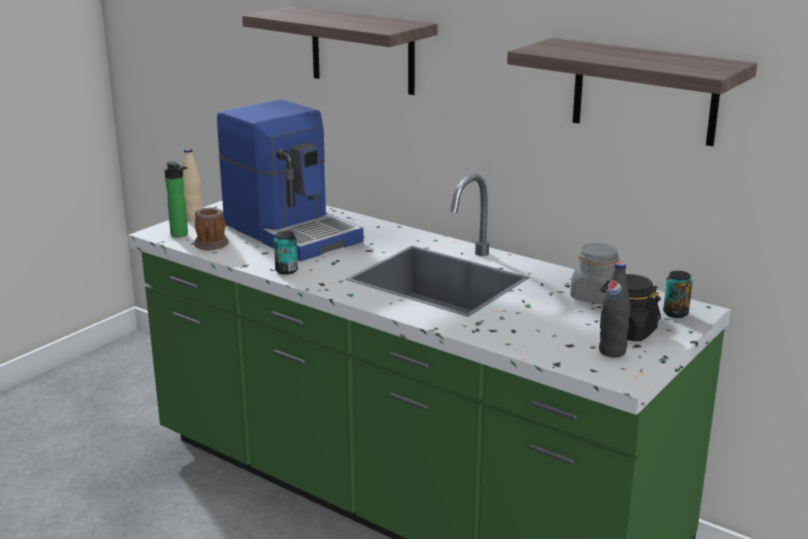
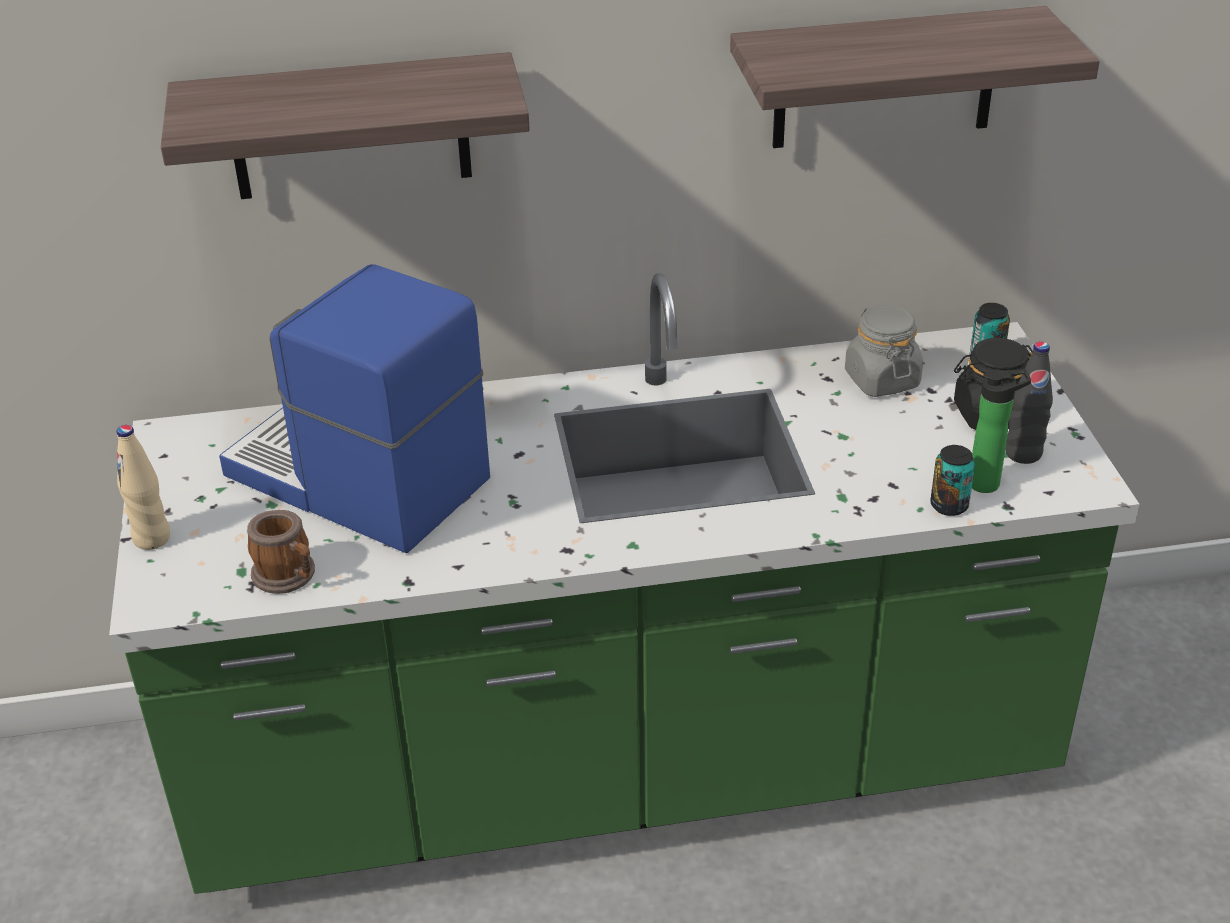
camera: 45 degrees left, 15 degrees up
(181, 235) = (202, 584): bottle -> bottle (989, 483)
(286, 270) = (481, 556): can -> can (949, 505)
(292, 232) = (357, 480): coffee machine -> coffee machine turned 150 degrees counterclockwise

